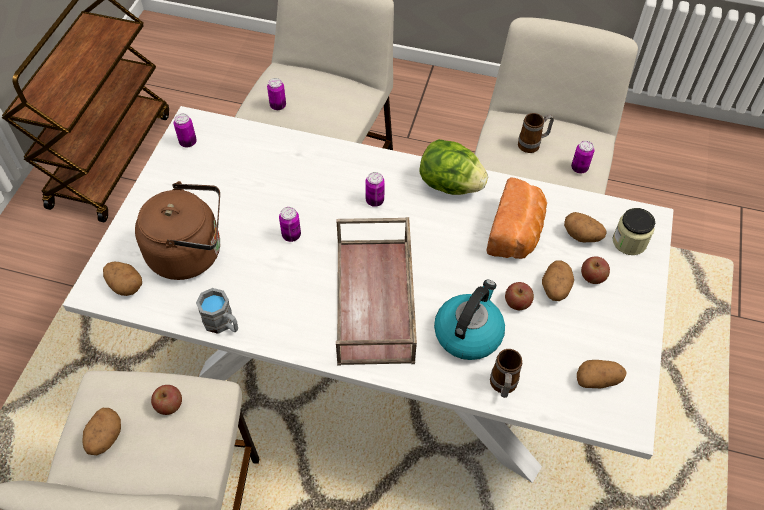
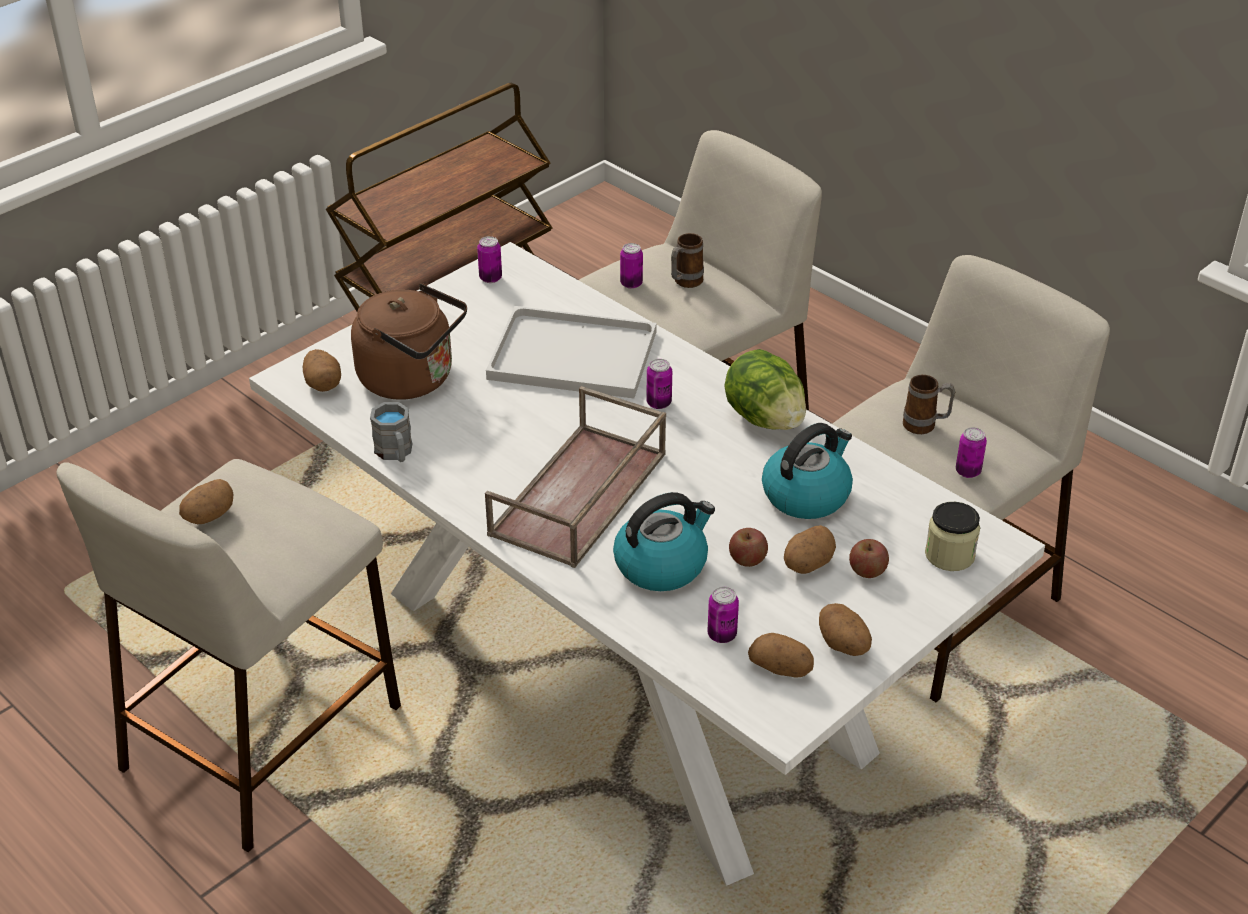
camera: 30 degrees right, 15 degrees down
(169, 405) = (292, 514): apple -> none
(291, 235) = (534, 402): can -> can (722, 635)
(292, 183) = (576, 354): none -> white tray
(502, 387) = (658, 628): mug -> mug (684, 283)
(516, 233) = (806, 494): bread -> kettle
(582, 236) = (891, 527): potato -> potato (844, 645)

